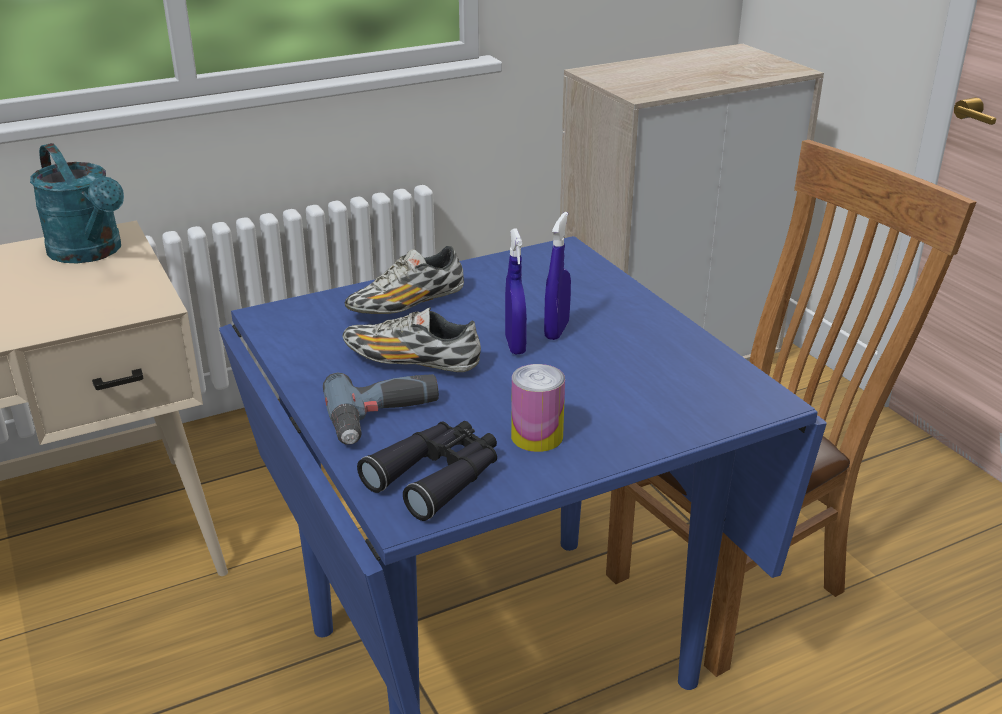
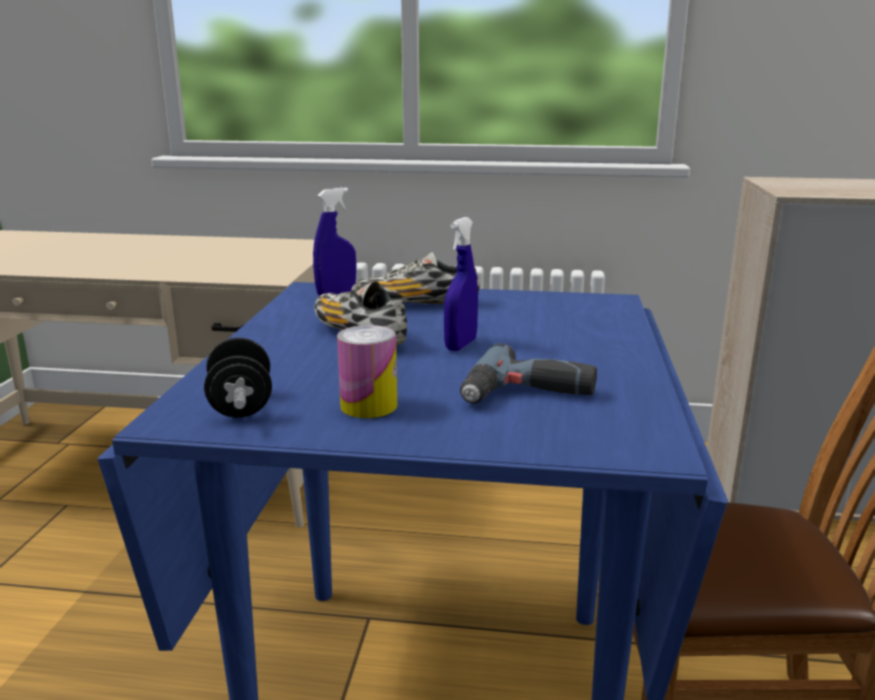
camera: 35 degrees right, 10 degrees down
(91, 253) = (286, 249): turquoise watering can -> none
(385, 418) = (276, 359): power drill -> power drill (528, 395)
(437, 477) = (241, 405): black binoculars -> black dumbbell
(556, 330) = (515, 345): blue spray bottle -> blue spray bottle (336, 294)

